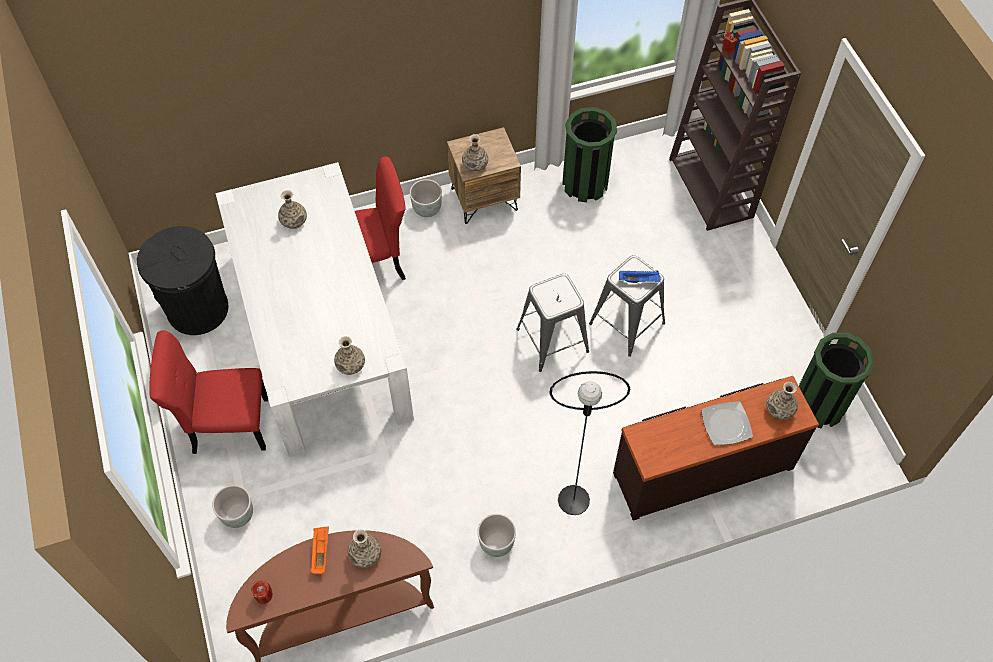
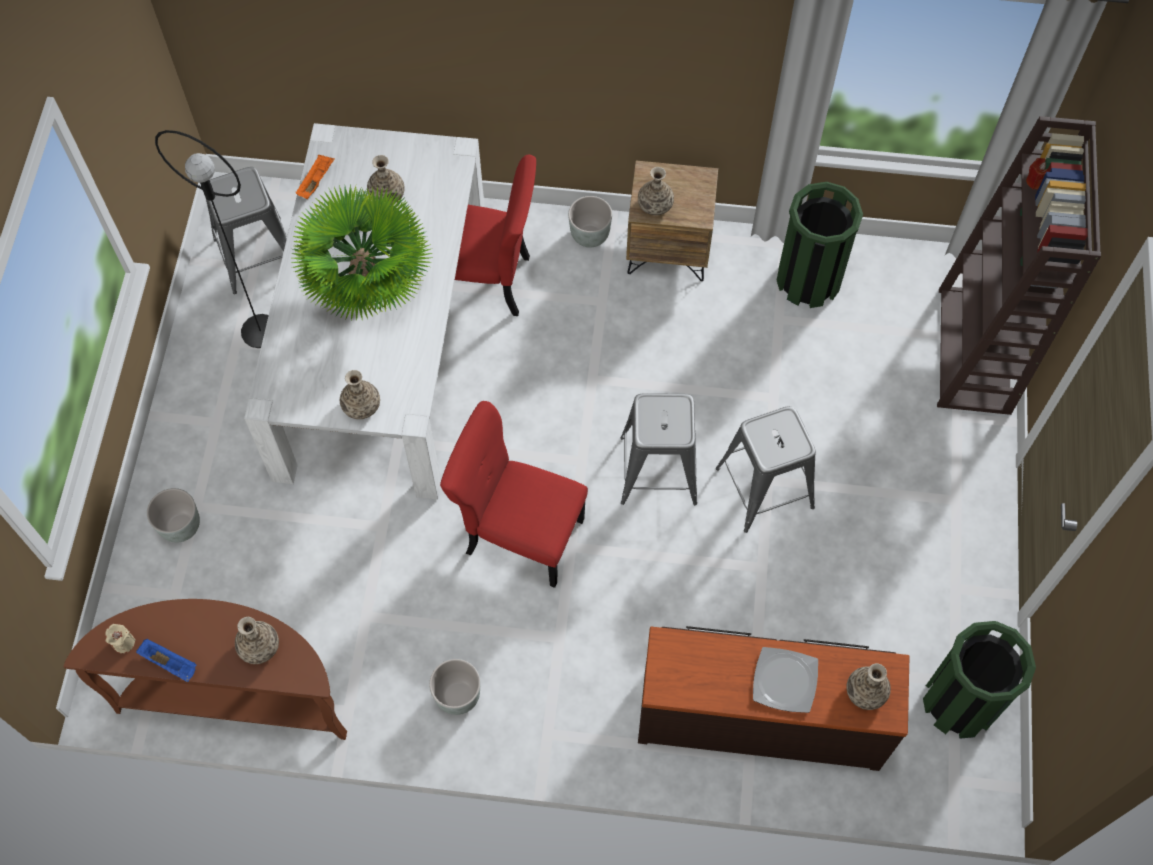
camera: 25 degrees right, 5 degrees up
(198, 309) = (257, 255): black trash can -> grey stool
(226, 425) = (220, 412): red chair -> red chair (520, 534)
(263, 595) = (123, 642): red candle -> beige candle
(313, 286) = (368, 288): none -> potted plant
(320, 552) = (211, 620): orange tray -> orange tray (316, 181)
(573, 500) = (578, 684): black floor lamp -> black floor lamp (260, 331)
(639, 280) = (781, 443): blue tray -> blue tray (170, 663)

